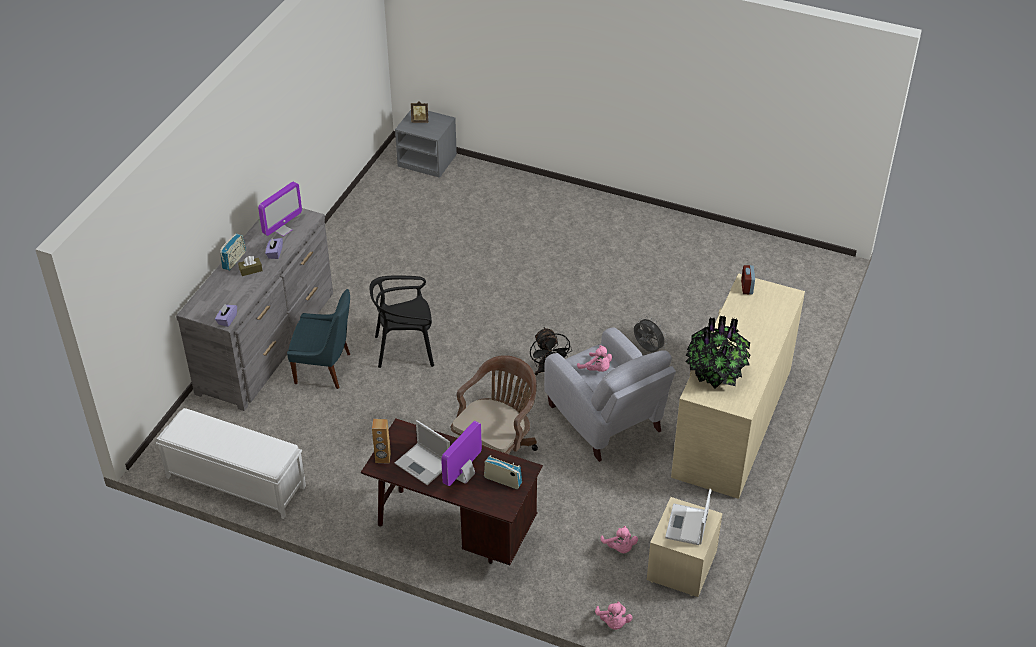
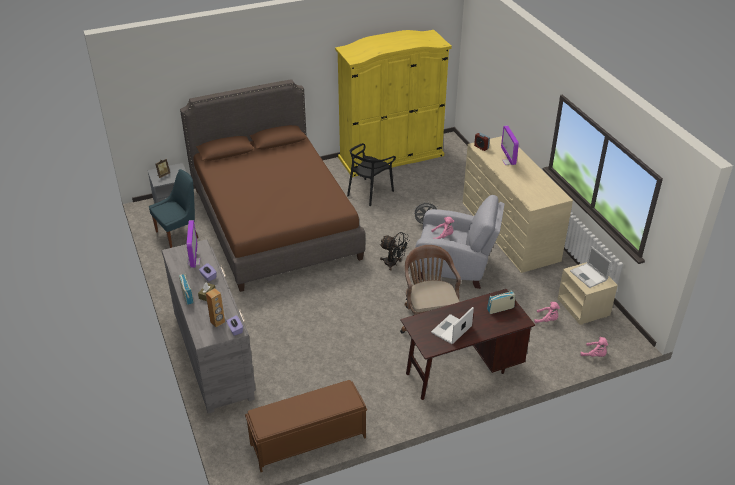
camera: 45 degrees left, 5 degrees down
(235, 482) = (307, 441): white bench -> brown bench
(325, 369) = (271, 343): blue chair -> blue chair (179, 234)
(383, 458) = (426, 343): brown speaker -> brown speaker (217, 322)
(405, 349) = (302, 303): black chair -> black chair (369, 192)
(423, 464) = (451, 330): laptop -> laptop turned 135 degrees clockwise
(464, 476) = (479, 321): monitor -> monitor (508, 162)
(492, 244) = (274, 223): none -> brown bed
(715, 373) = (527, 190): potted plant -> none
(726, 243) = (391, 156): none -> yellow wardrobe

